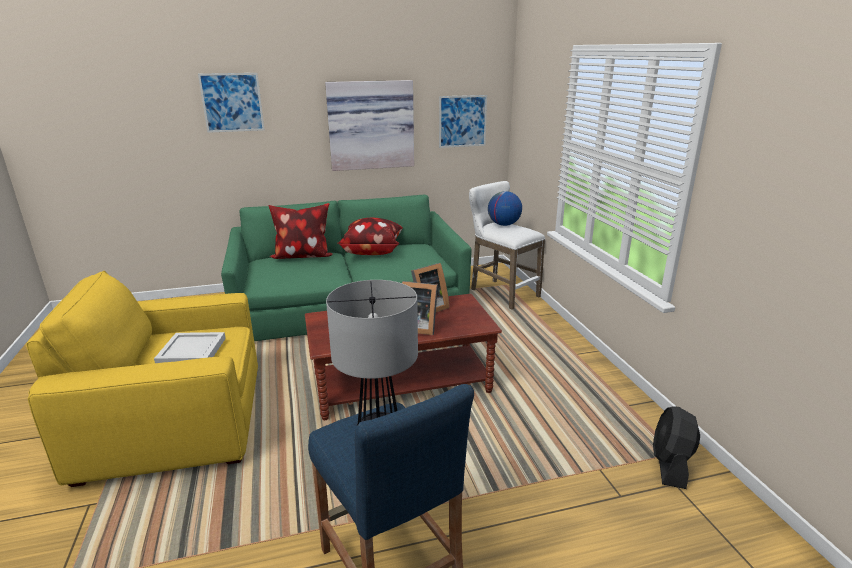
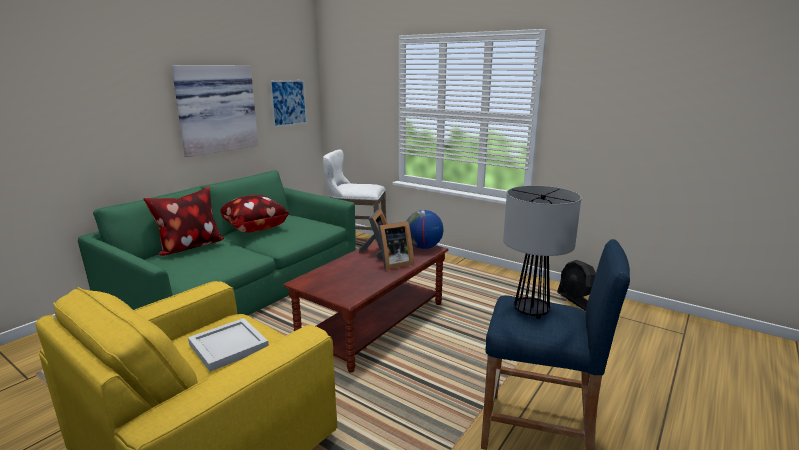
camera: 40 degrees left, 5 degrees down
(232, 102) = (66, 87): picture -> none
(503, 225) = (352, 184): globe -> globe (423, 247)

